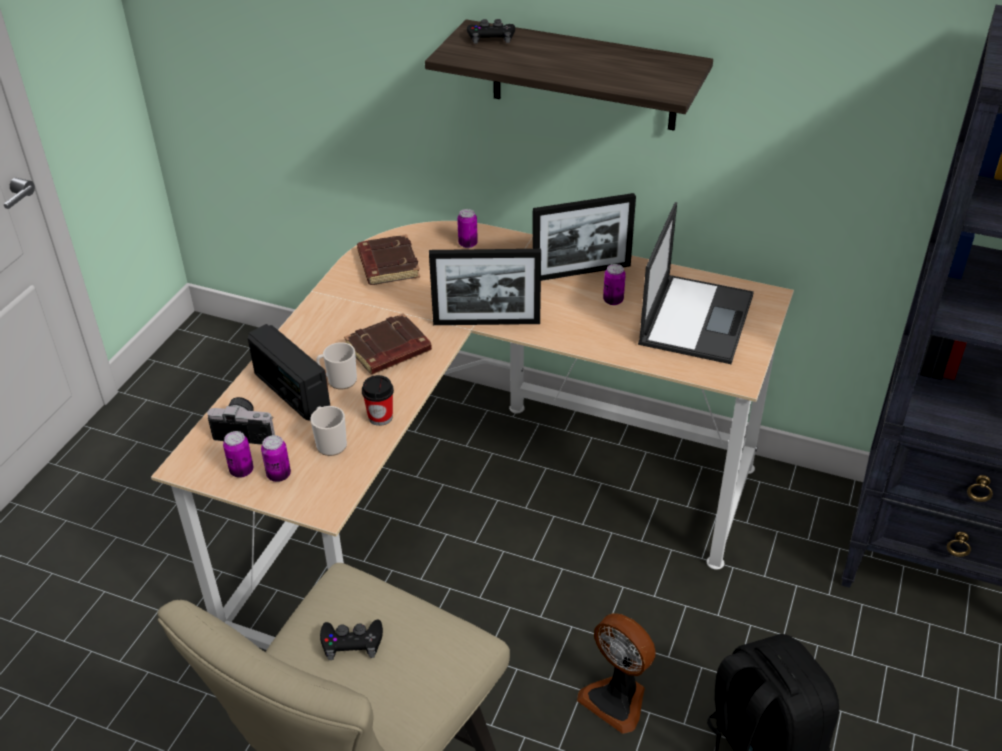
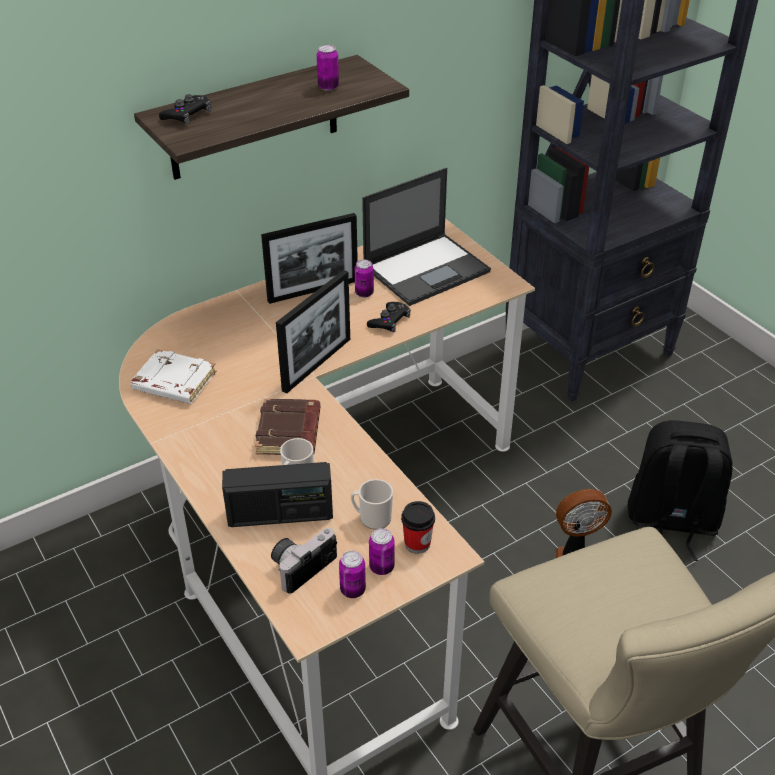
camera: 55 degrees left, 0 degrees up
(352, 642) = (608, 604): black game controller -> black game controller (389, 321)
(380, 417) = (370, 474): cup -> cup (417, 543)
(387, 265) = (173, 382): brown book -> white book
(468, 244) = (203, 327): can -> can (328, 87)
(581, 272) = (313, 290): picture frame -> picture frame turned 45 degrees clockwise
(696, 318) = (427, 269): laptop -> laptop turned 90 degrees clockwise

